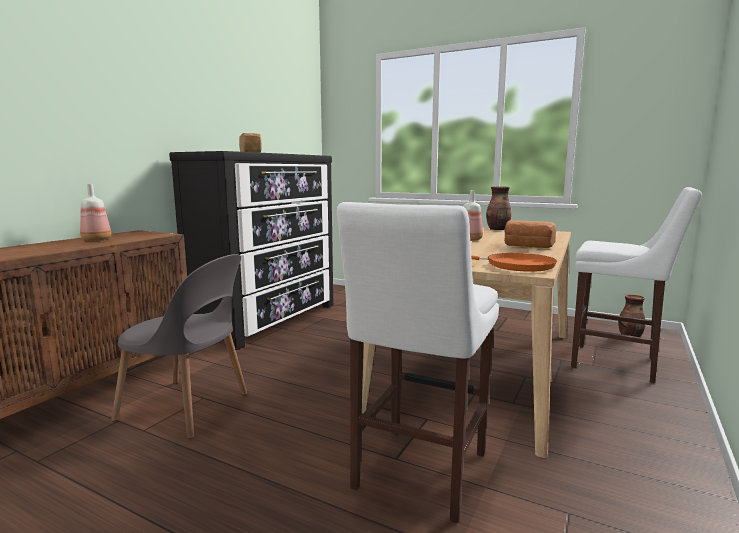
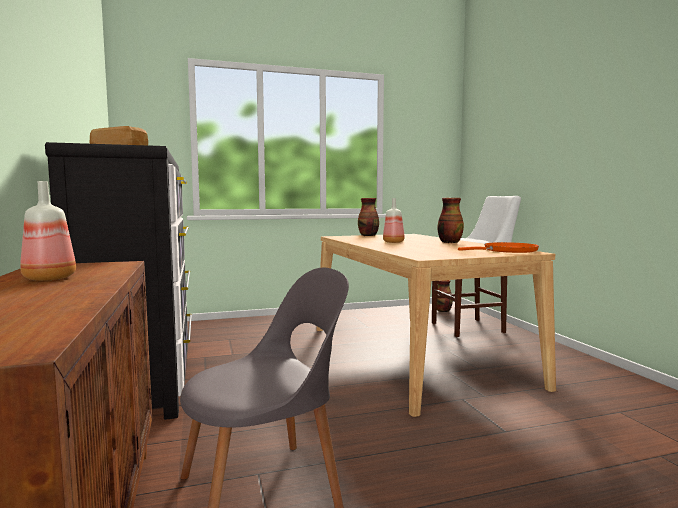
camera: 45 degrees left, 5 degrees down
(417, 474) = (535, 433): white stool -> none
(527, 247) = (449, 242): bread -> vase

